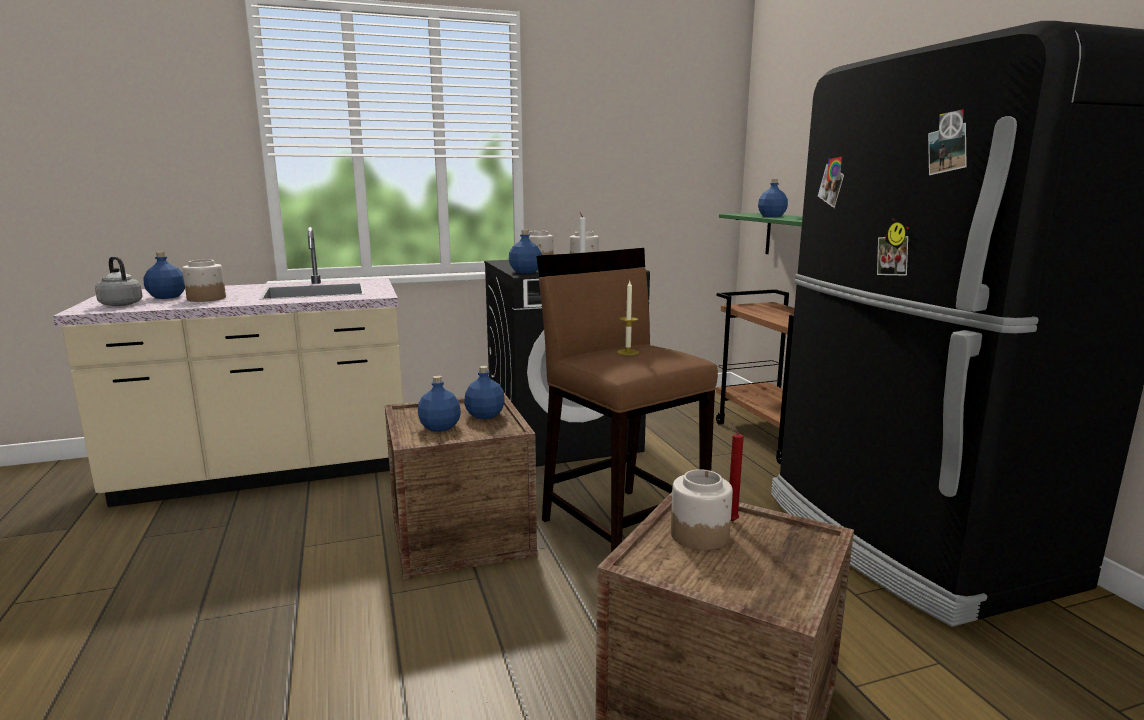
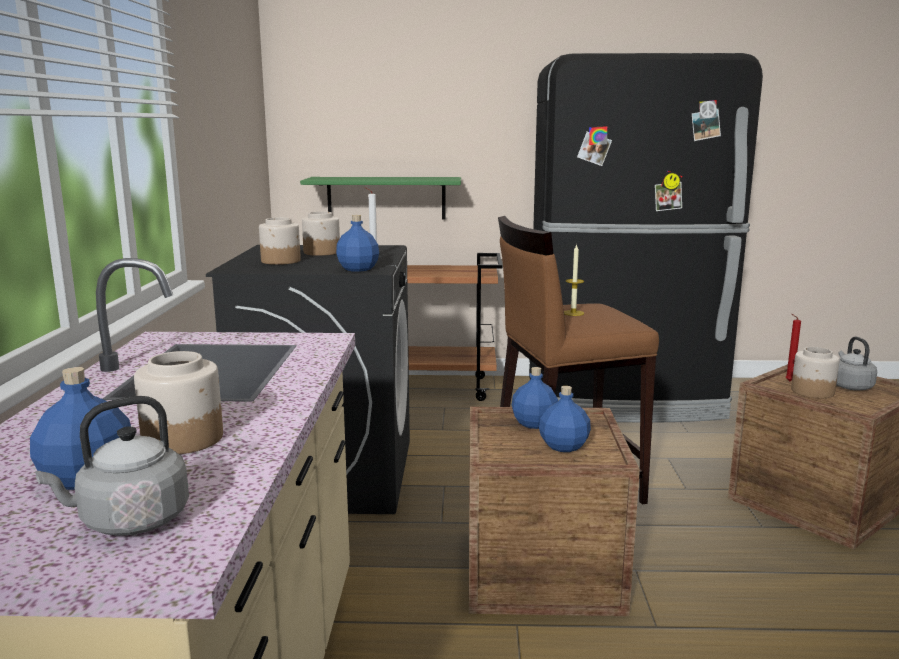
camera: 70 degrees left, 0 degrees up
(760, 565) = (849, 386): none -> grey kettle
(772, 216) = (378, 179): blue bottle -> none

